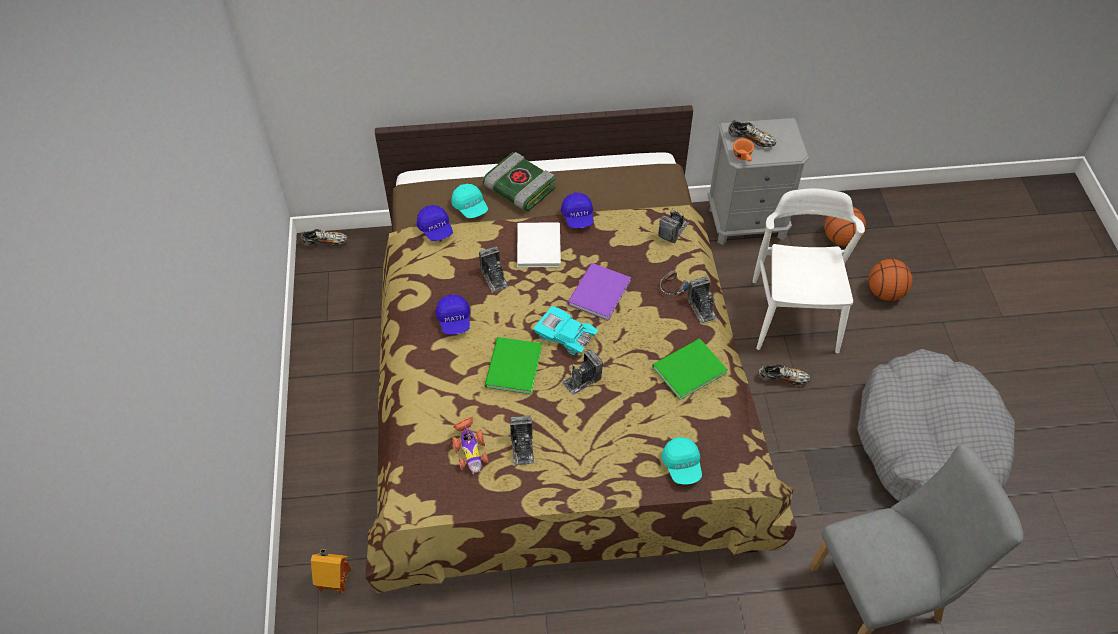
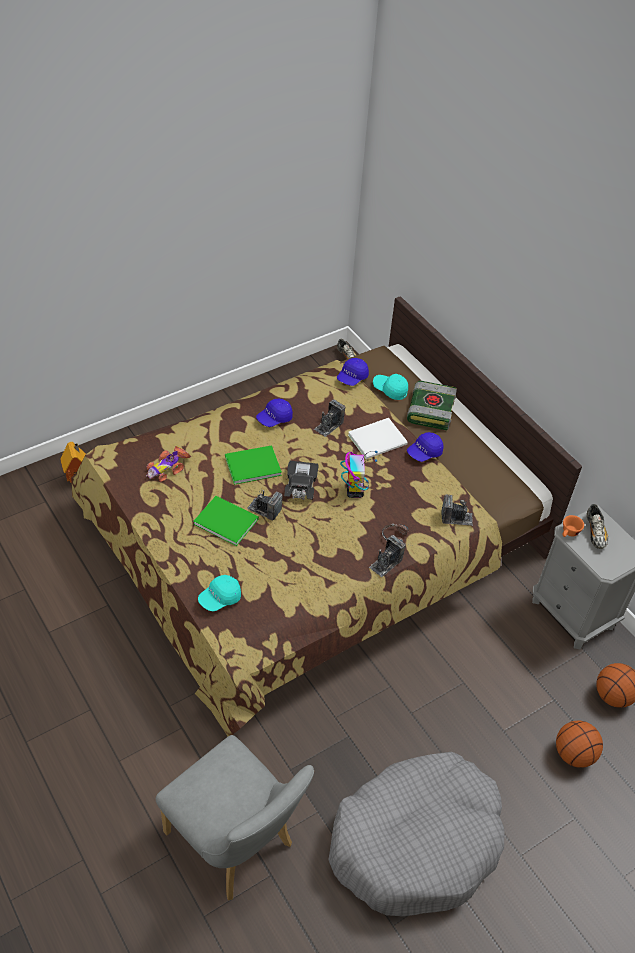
camera: 60 degrees right, 5 degrees down
(470, 207) = (390, 390): turquoise cap -> turquoise cap turned 90 degrees clockwise
(522, 448) = (184, 496): camera -> none
(565, 335) = (300, 485): turquoise toy car -> black toy car
(597, 293) = (354, 490): purple book -> toy robot
(686, 369) = (315, 572): green book -> green book (225, 520)
(783, 379) = (414, 696): shoe -> none
(794, 315) = (491, 684): white chair -> none

